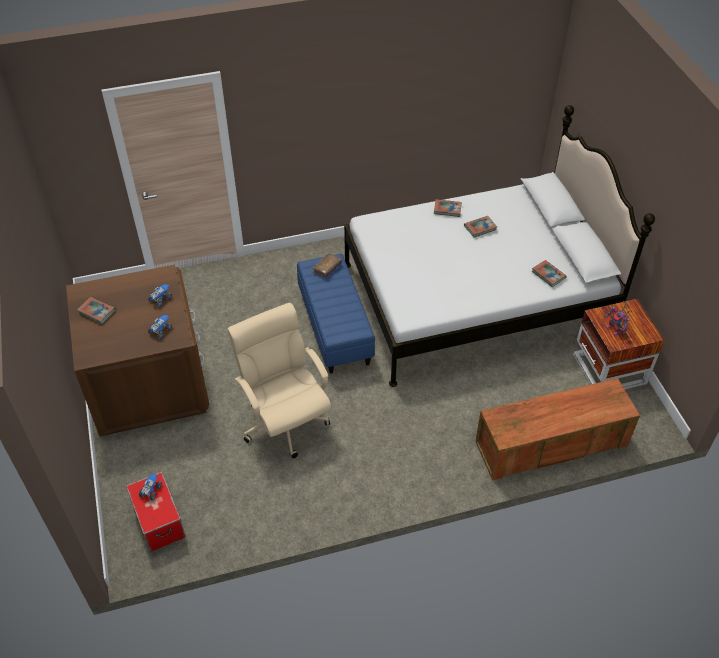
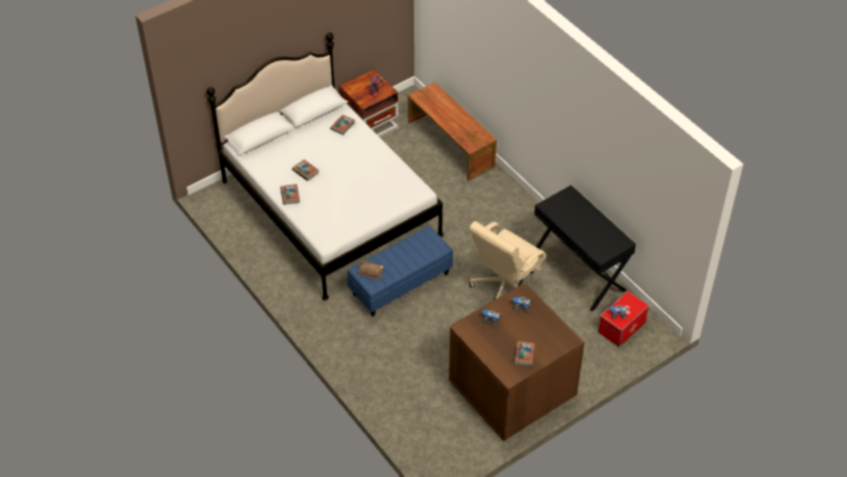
camera: 110 degrees left, 0 degrees up
(270, 509) = (579, 271): none -> black desk

